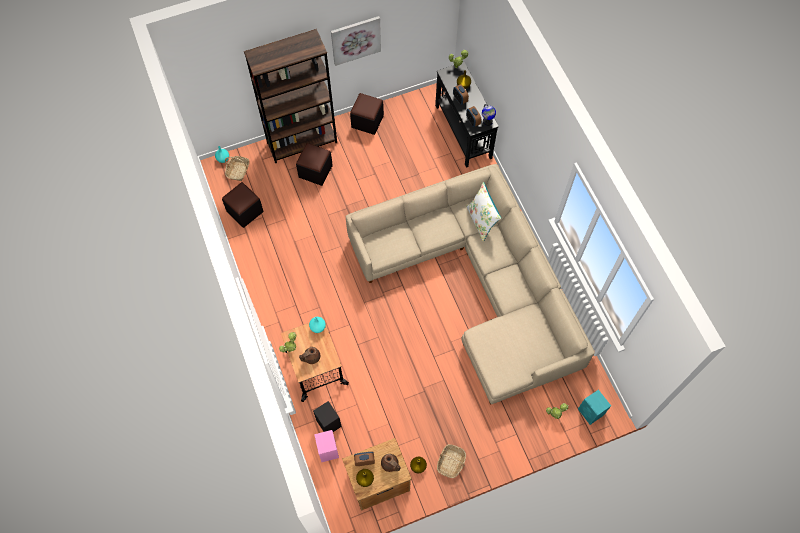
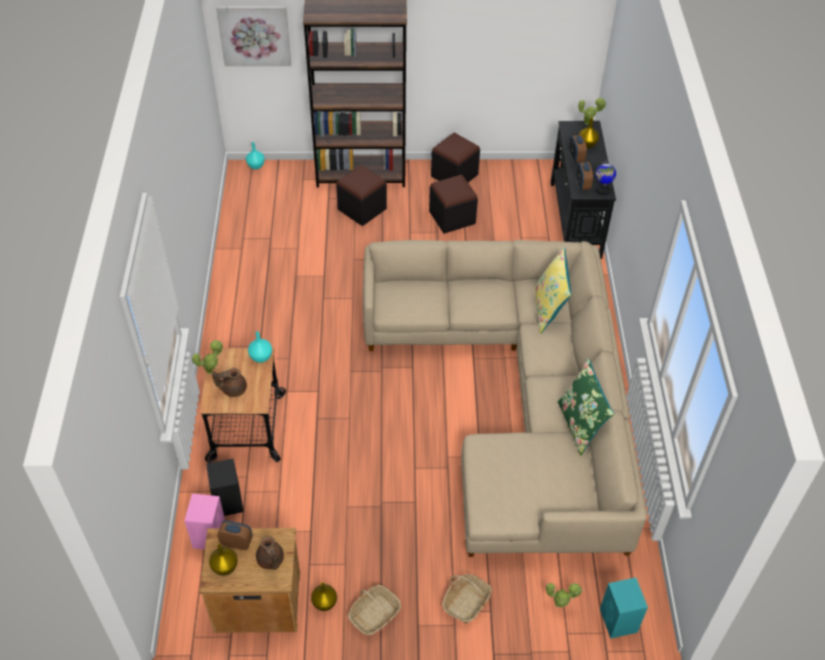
camera: 20 degrees right, 15 degrees down
(238, 171) = (267, 182): basket -> basket (466, 602)
(245, 211) = (252, 226): black ottoman -> black ottoman (452, 217)
(355, 39) = (458, 40): picture -> picture (254, 35)
(481, 221) = (549, 309): white pillow -> yellow pillow
(531, 300) = (580, 425): none -> green pillow

